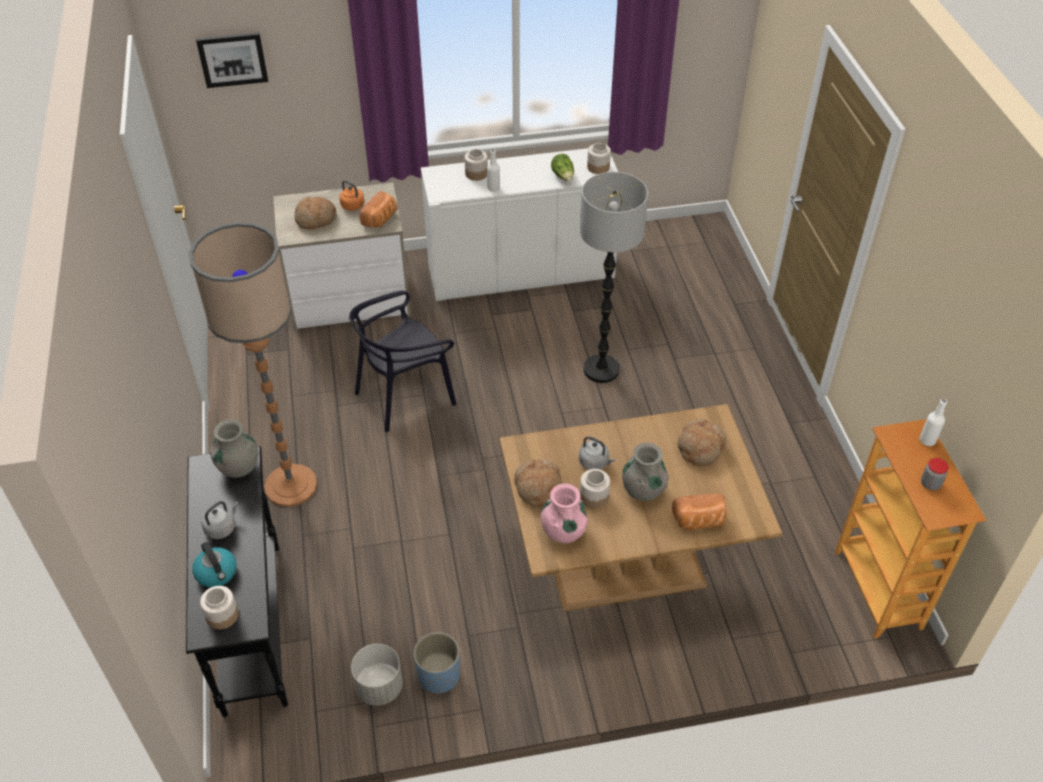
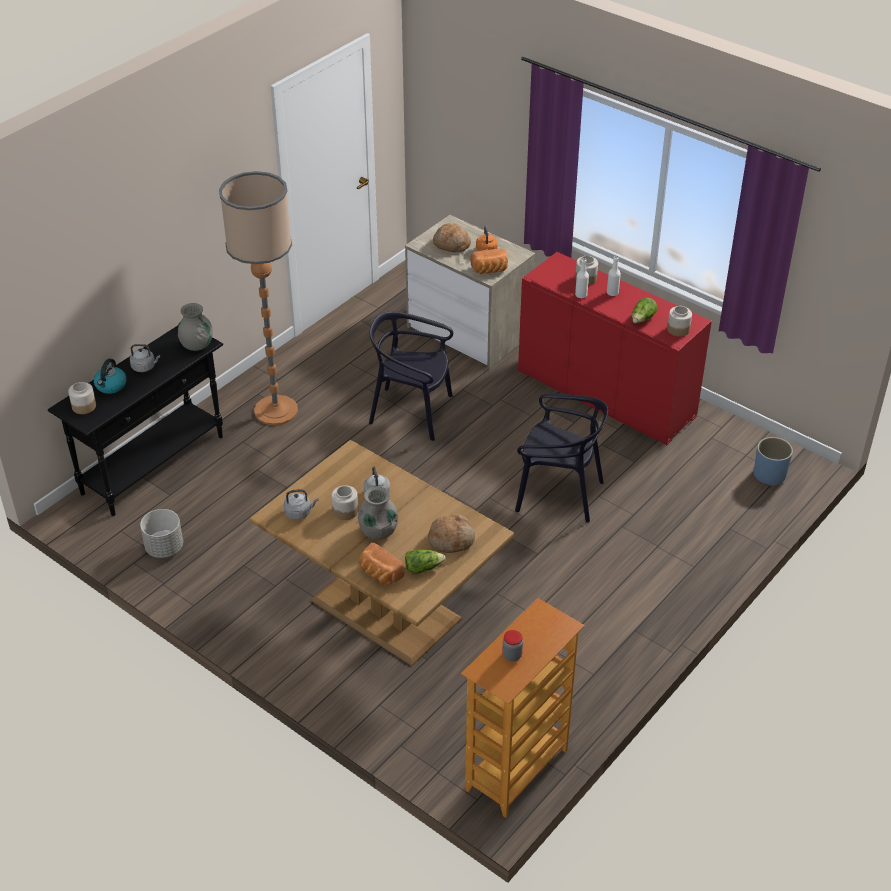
camera: 50 degrees right, 5 degrees down
(232, 59) = (455, 90): picture -> none
(439, 675) = (199, 570): blue planter -> blue planter (769, 475)
(520, 272) = (605, 394): white cabinet -> red cabinet
(538, 488) = (324, 481): bread -> none
(563, 531) = (299, 513): pink vase -> grey kettle
(601, 370) = (558, 494): floor lamp -> black chair
(718, 487) = (423, 568): none -> lettuce
(927, 440) = (558, 634): white bottle -> white bottle (612, 293)

